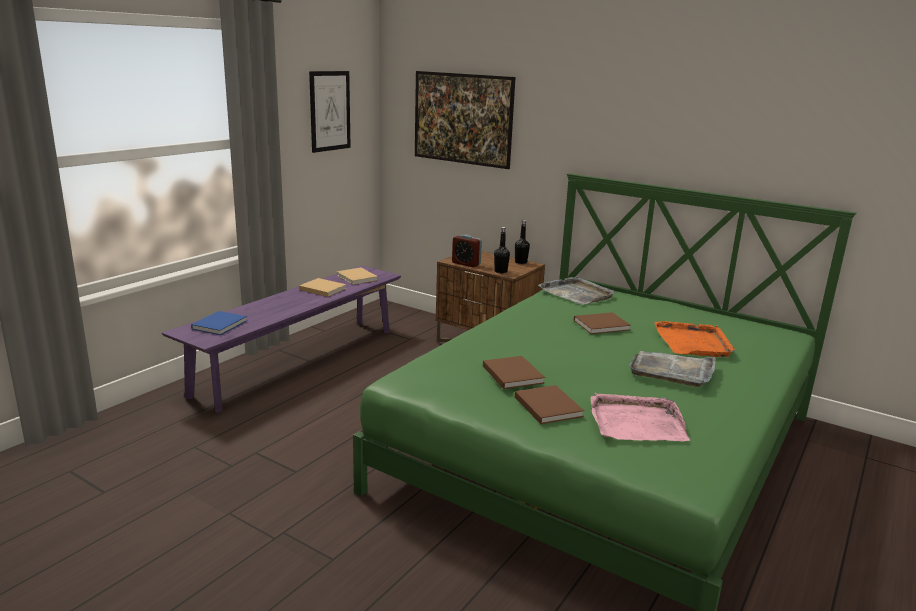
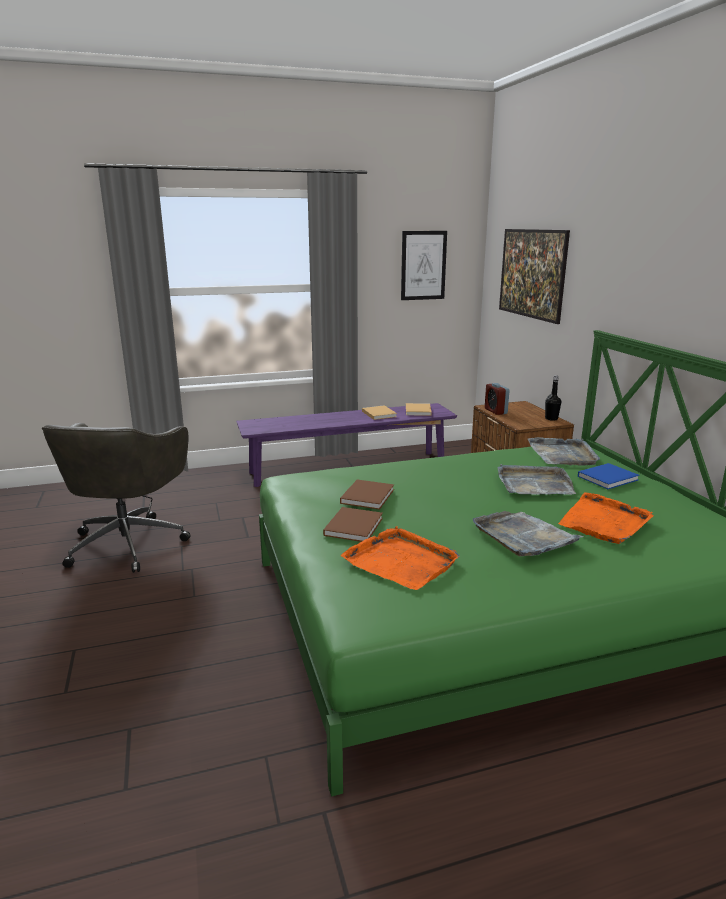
camera: 40 degrees right, 0 degrees up
(148, 537) = (129, 542): none -> grey office chair
(220, 324) = (275, 423): blue book -> blue book (609, 478)
(500, 271) = (515, 422): black bottle -> none
(603, 325) = (533, 484): brown book -> grey tray
(636, 422) = (401, 561): pink tray -> orange tray

